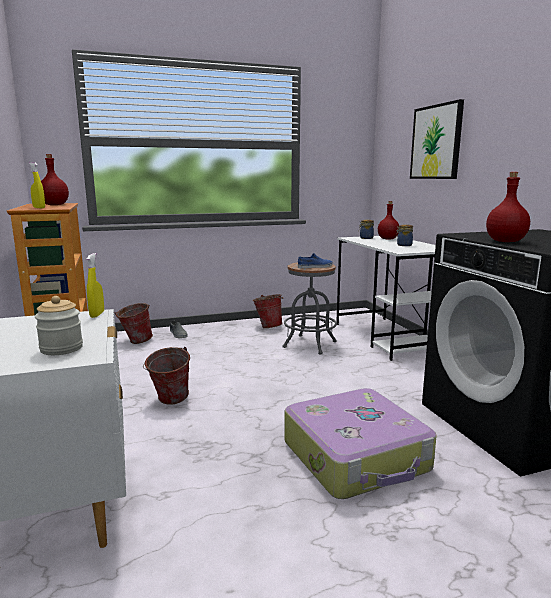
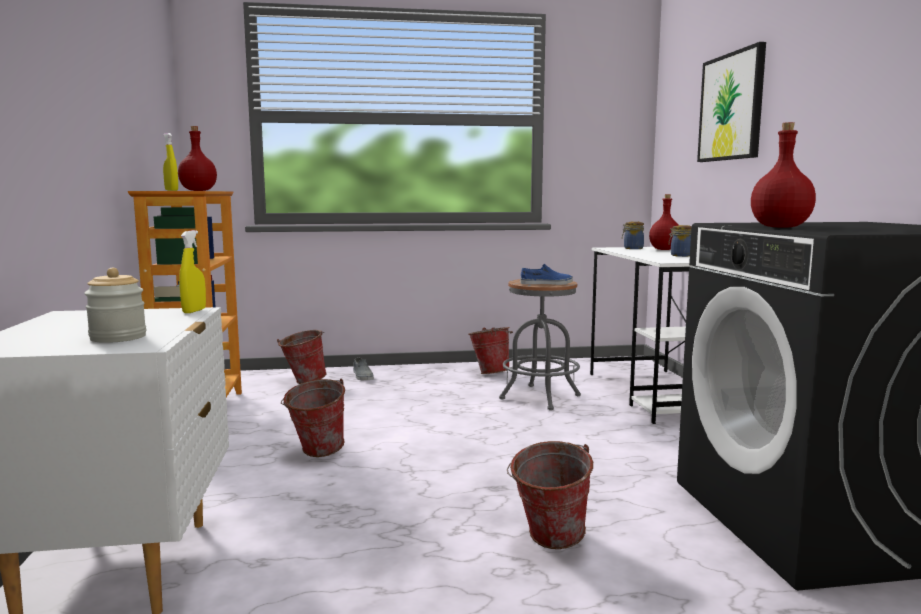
camera: 10 degrees right, 5 degrees down
(357, 457) = (548, 541): suitcase -> bucket

